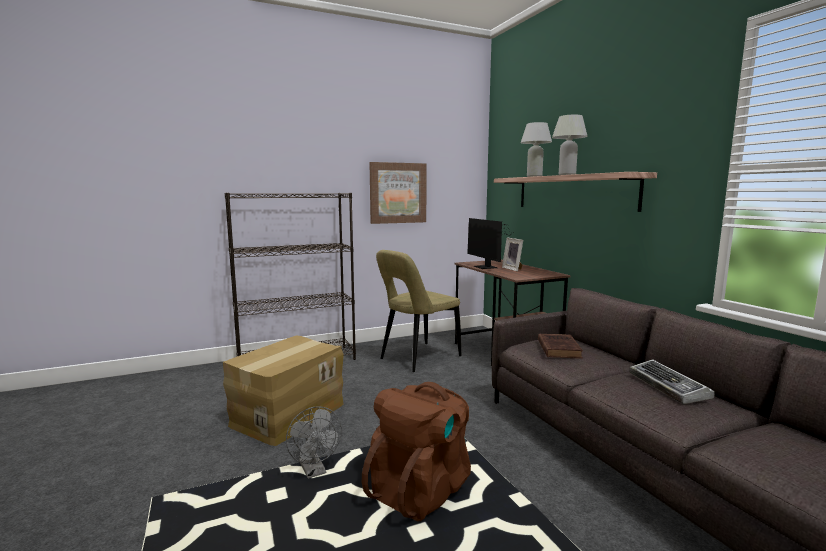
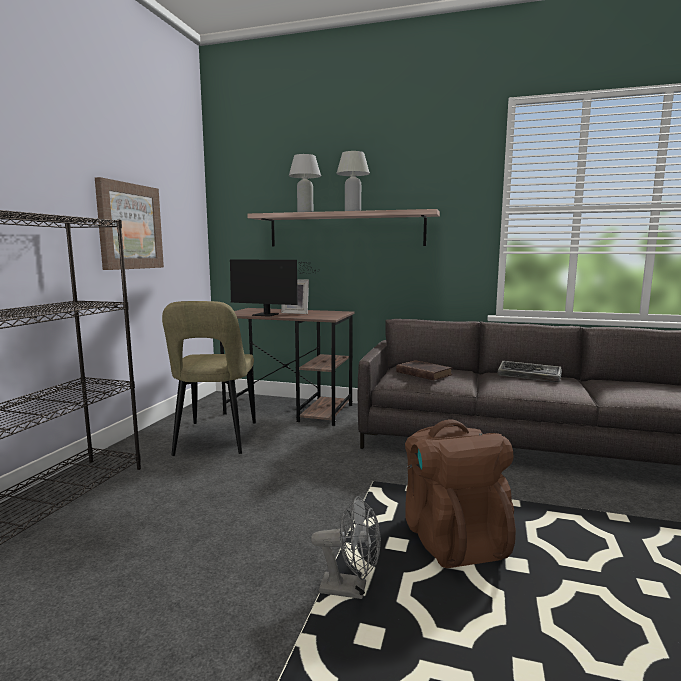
camera: 50 degrees left, 0 degrees up
(287, 414) = (187, 563): cardboard box -> none

